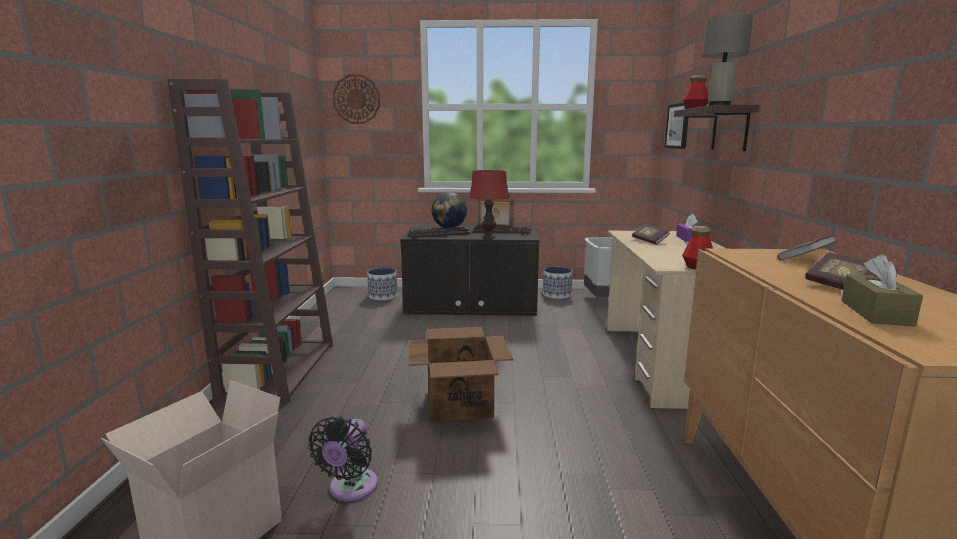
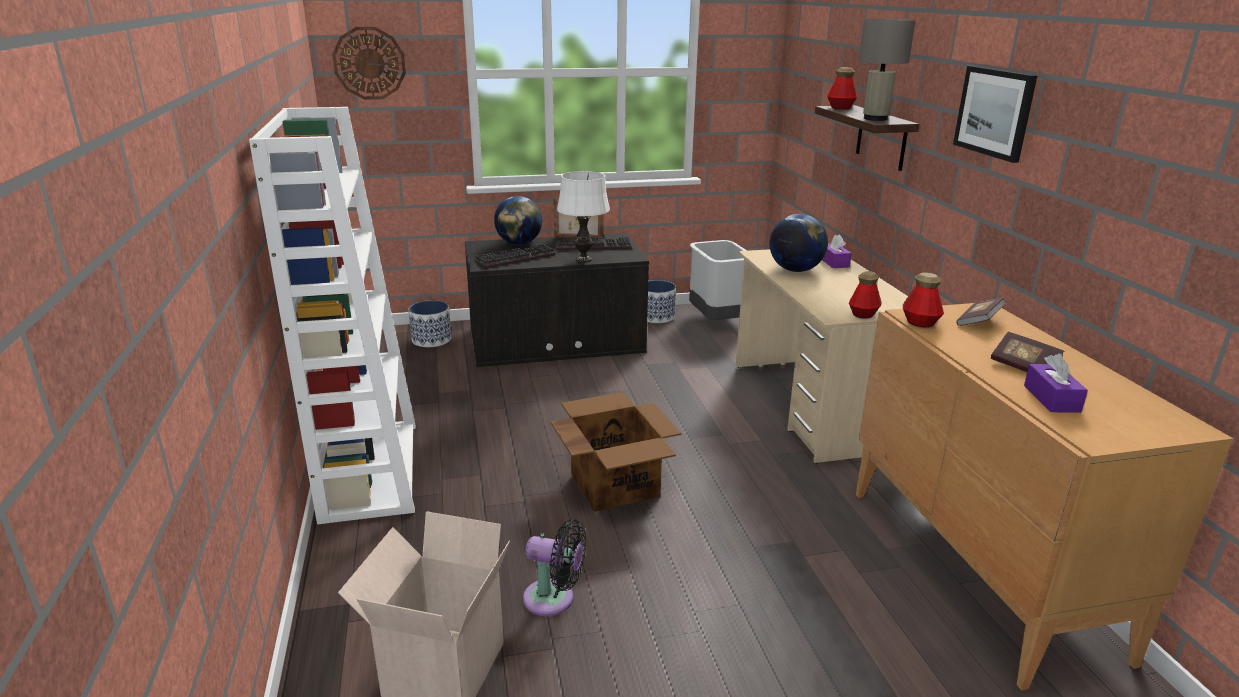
camera: 15 degrees left, 10 degrees up
(279, 370) = (369, 469): brown bookcase -> white bookcase
(351, 489) = (554, 599): black fan -> black fan turned 75 degrees counterclockwise
(489, 237) = (584, 260): red table lamp -> white table lamp
(650, 241) = (795, 270): book -> globe
(678, 126) = (806, 106): picture -> picture (995, 112)
(737, 256) = (920, 323): none -> bottle
(876, 313) = (1051, 398): brown tissue box -> purple tissue box

